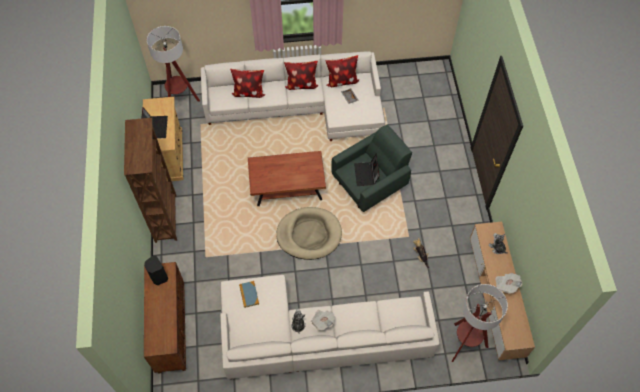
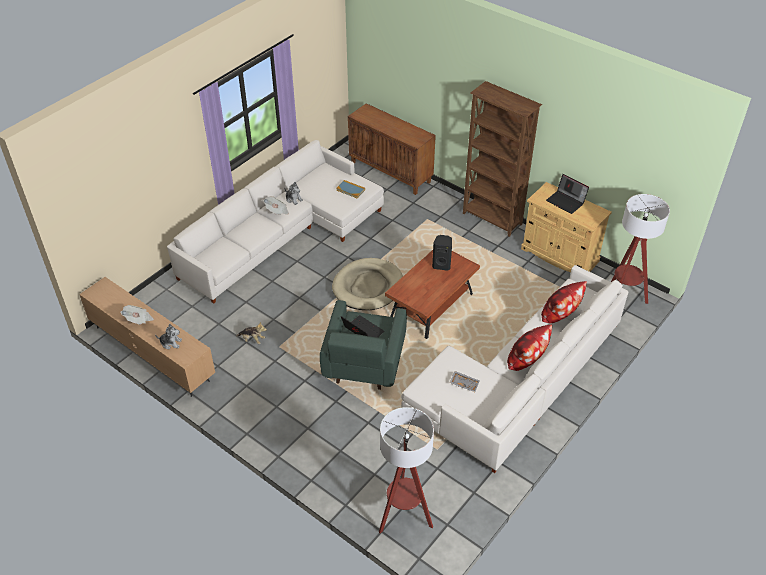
camera: 135 degrees right, 15 degrees down
(159, 277) = (415, 136): black speaker -> black speaker (441, 265)
(341, 80) = (495, 396): pillow -> none
(464, 343) = (154, 306): floor lamp -> floor lamp (404, 516)

